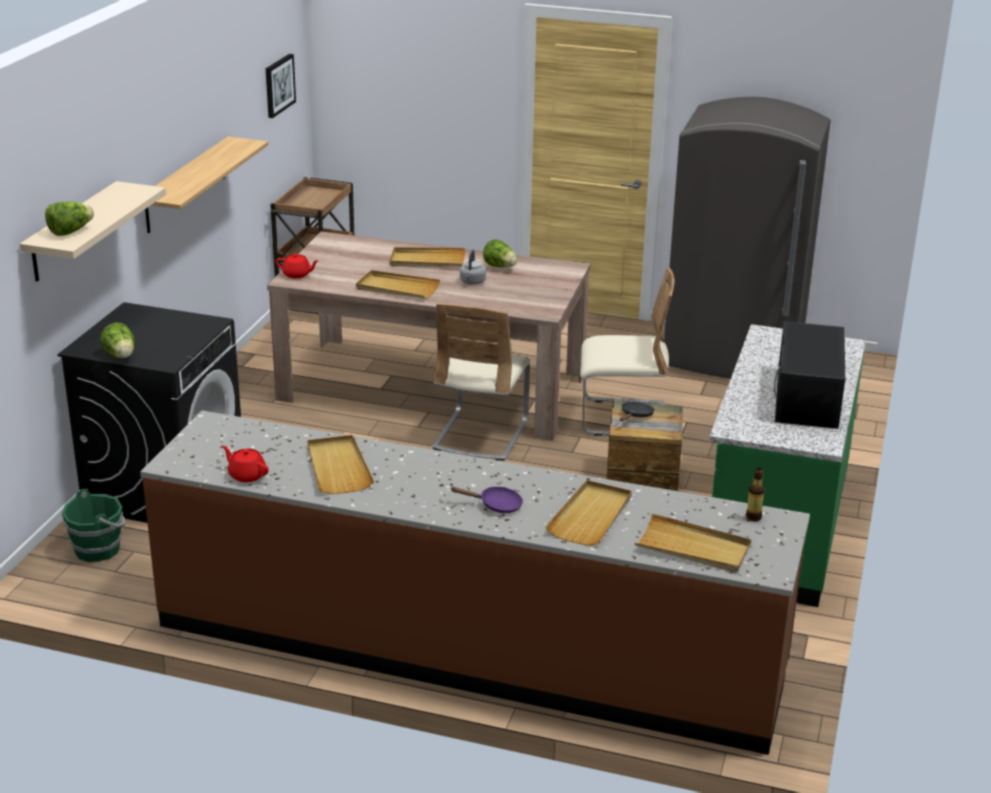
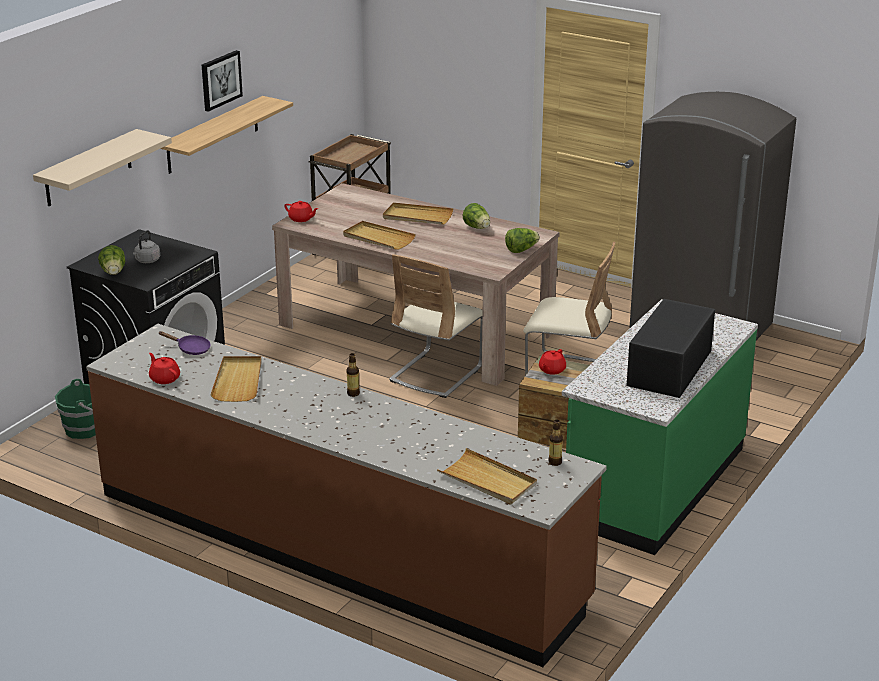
camera: 15 degrees right, 0 degrees up
(70, 232) = (76, 168): lettuce -> lettuce (521, 250)
(279, 85) = (324, 53): picture -> picture (220, 80)
(472, 282) = (445, 239): grey kettle -> grey kettle (147, 261)
(481, 466) = (353, 393): none -> bottle
(496, 505) = (346, 426): purple frying pan -> purple frying pan (190, 349)
(591, 516) = (418, 444): beige tray -> none
(635, 416) = (551, 370): black frying pan -> red teapot

